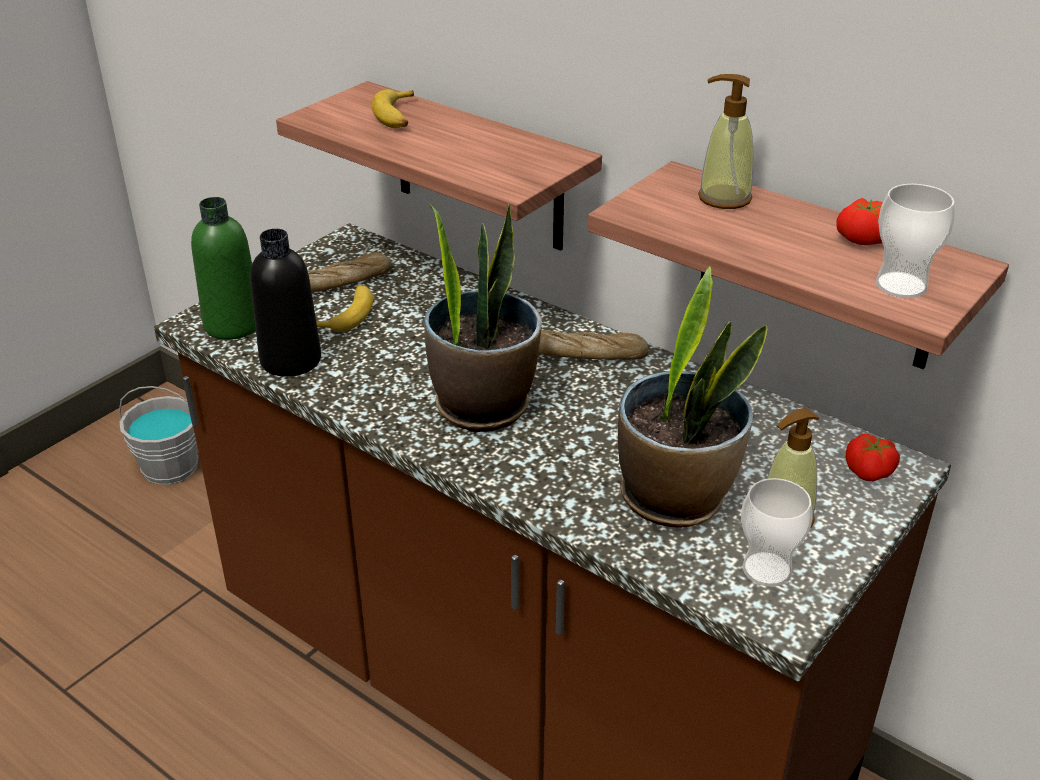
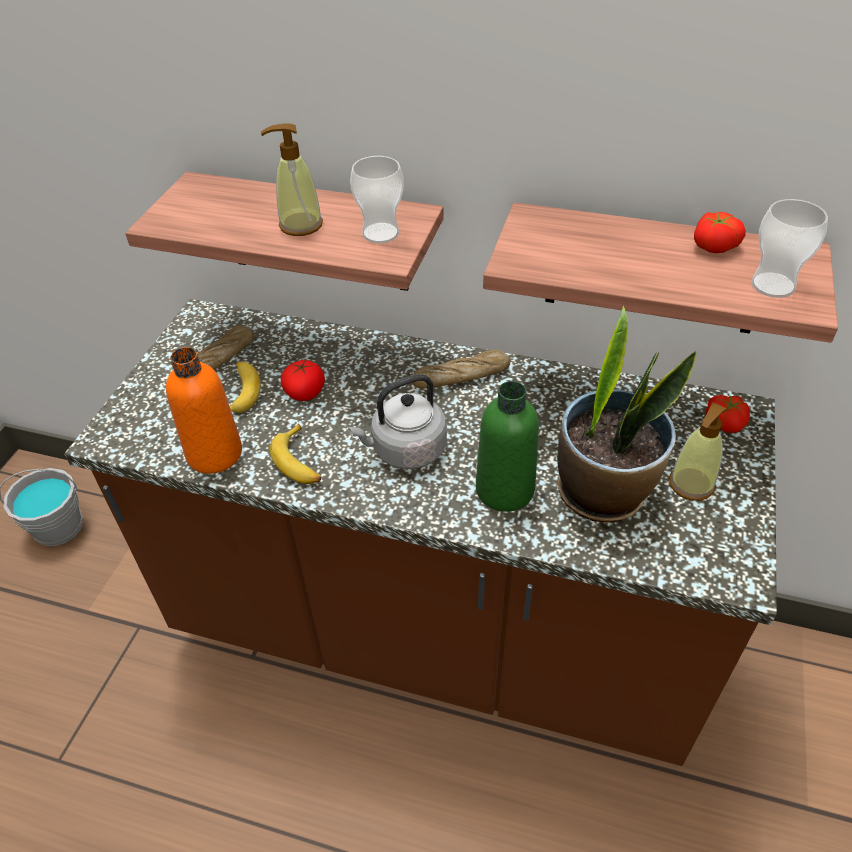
camera: 20 degrees left, 10 degrees up
(233, 325) = (141, 431): green bottle -> green bottle (504, 489)
(291, 360) = (214, 454): black bottle -> orange bottle
(397, 117) = (240, 205): banana -> banana (300, 462)
(412, 330) = (305, 393): none -> tomato
(483, 405) = (405, 450): potted plant -> grey kettle
(724, 198) = (582, 231): soap dispenser -> soap dispenser (300, 225)
(767, 569) = (705, 536): cup -> cup (380, 233)

